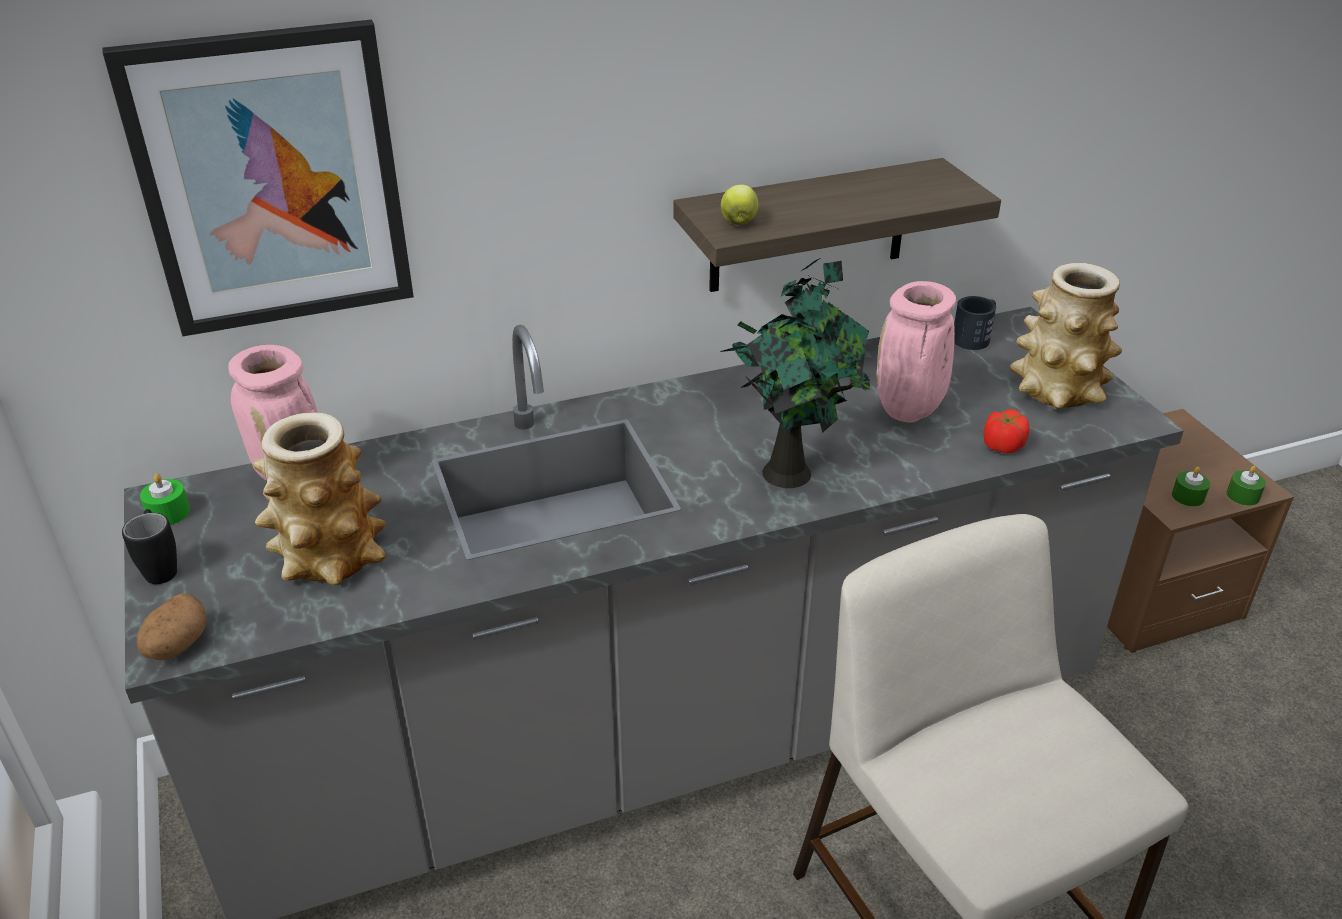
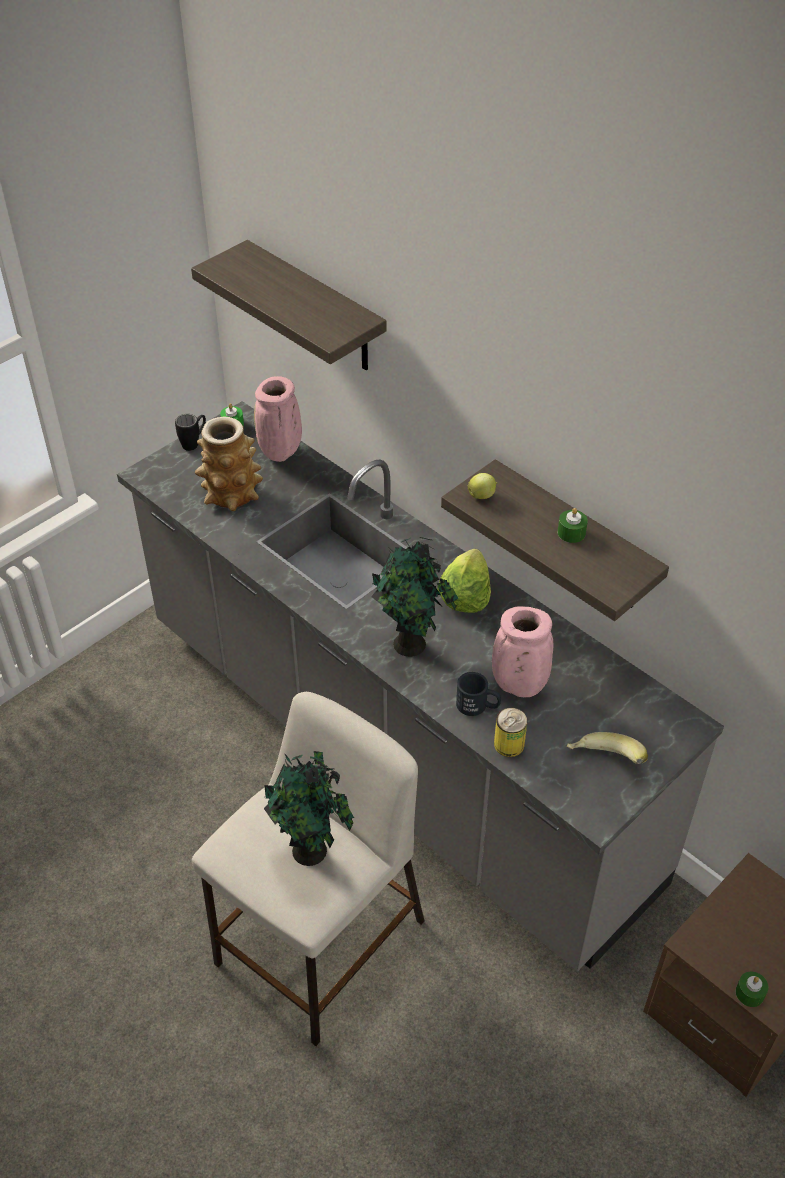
camera: 65 degrees right, 10 degrees up
(176, 646) = (148, 475): potato -> none
(272, 181) = (316, 308): picture -> shelf
(728, 405) = (465, 595): none -> lettuce
(975, 337) = (647, 701): black mug -> black mug (478, 706)
(1002, 446) = (509, 744): tomato -> can
(1029, 743) = (312, 852): none -> potted plant
(1056, 390) = (604, 762): vase -> banana
(1188, 496) = (719, 951): green candle -> green candle (571, 533)

